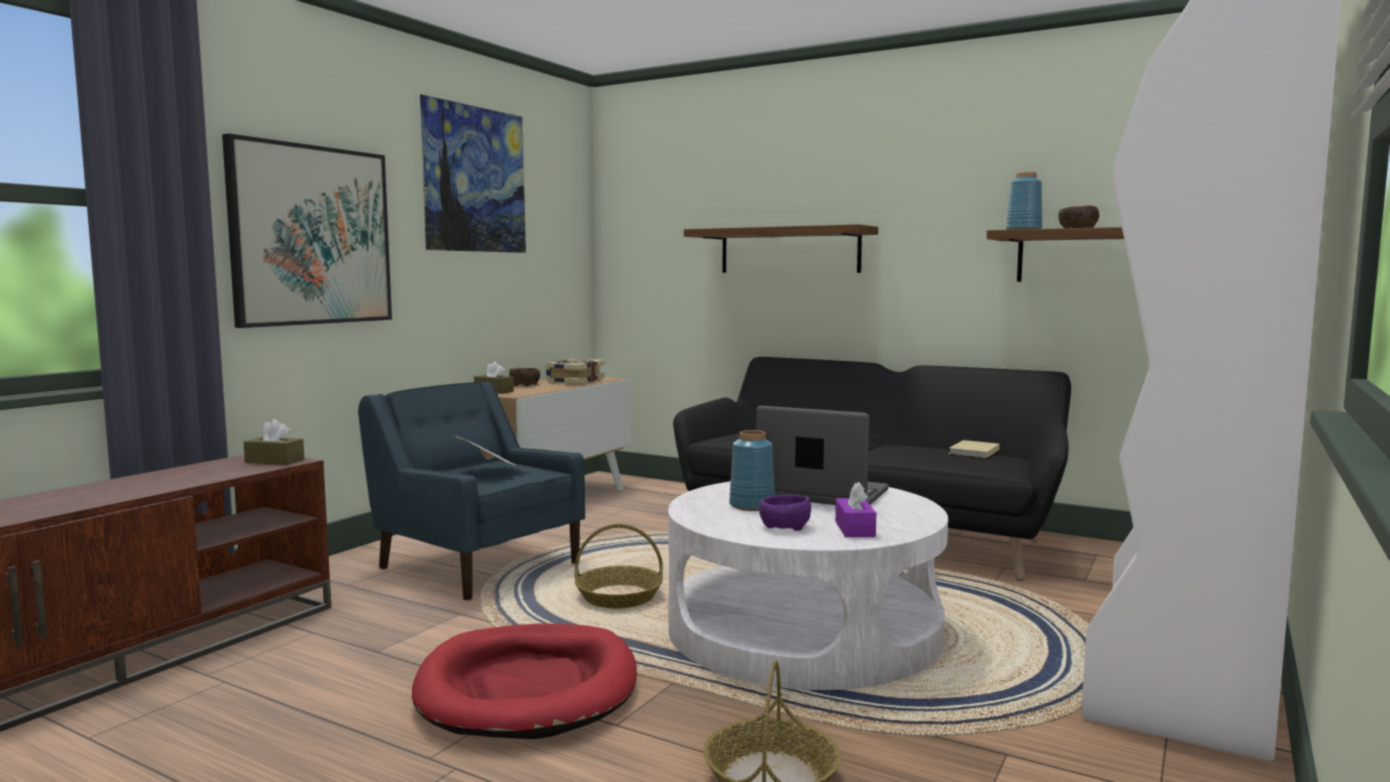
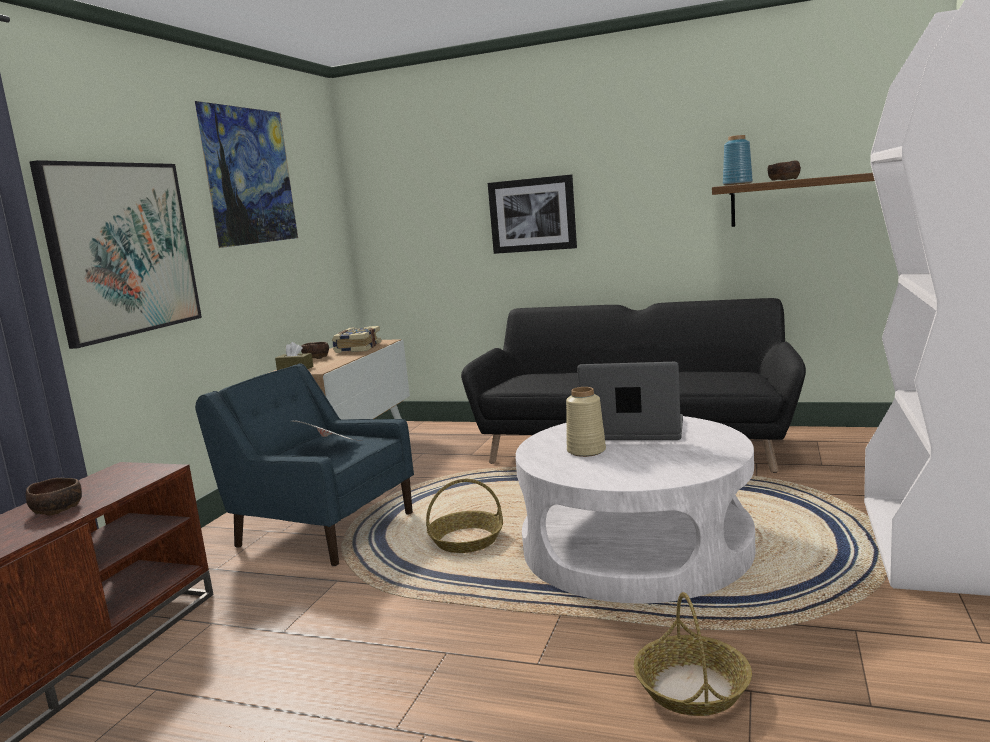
camera: 10 degrees left, 5 degrees up
(172, 479) = (59, 509): none -> brown bowl
(274, 461) = (142, 472): brown tissue box -> none
(528, 688) = (441, 643): red dog bed -> none
(751, 505) = (585, 451): blue vase -> beige vase
(783, 527) = (629, 468): purple bowl -> none
(789, 251) = (532, 215): shelf -> picture
(854, 529) = (687, 462): purple tissue box -> none
(973, 452) = (717, 372): beige book -> none

